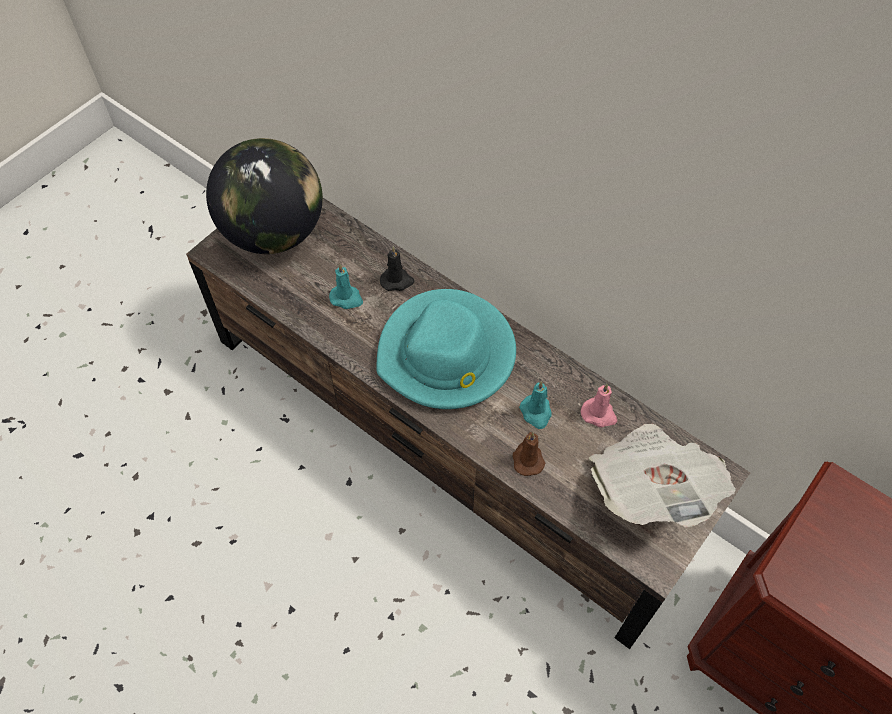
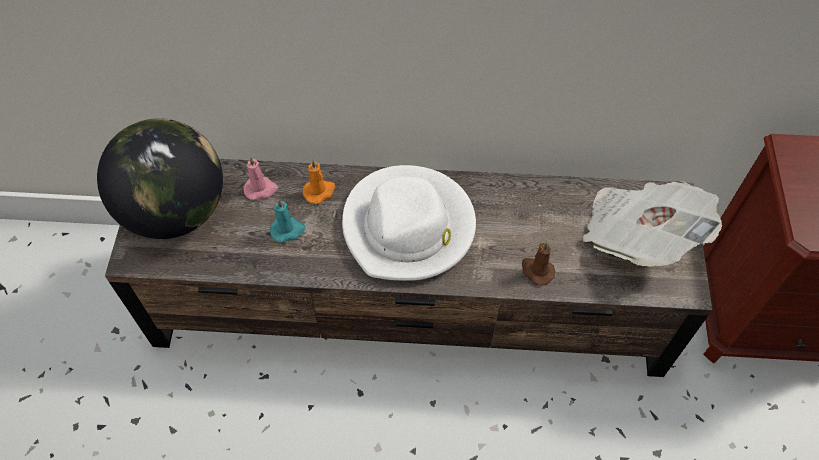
camera: 35 degrees left, 0 degrees up
(397, 281) = (319, 191): black candle -> orange candle
(447, 354) = (409, 227): turquoise hat -> white hat
(536, 413) = (514, 231): turquoise candle -> none
(599, 414) = (560, 204): pink candle -> pink candle (261, 189)

